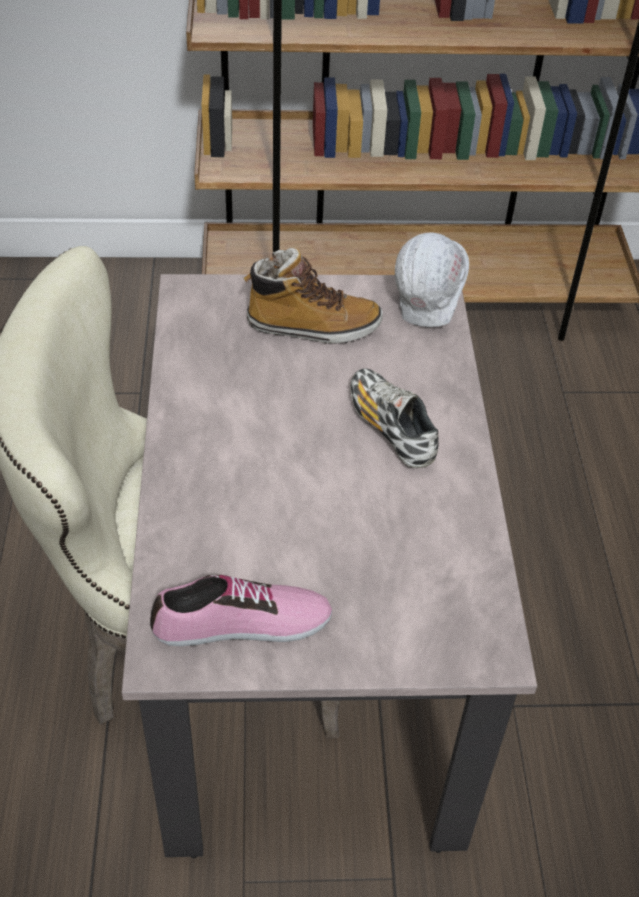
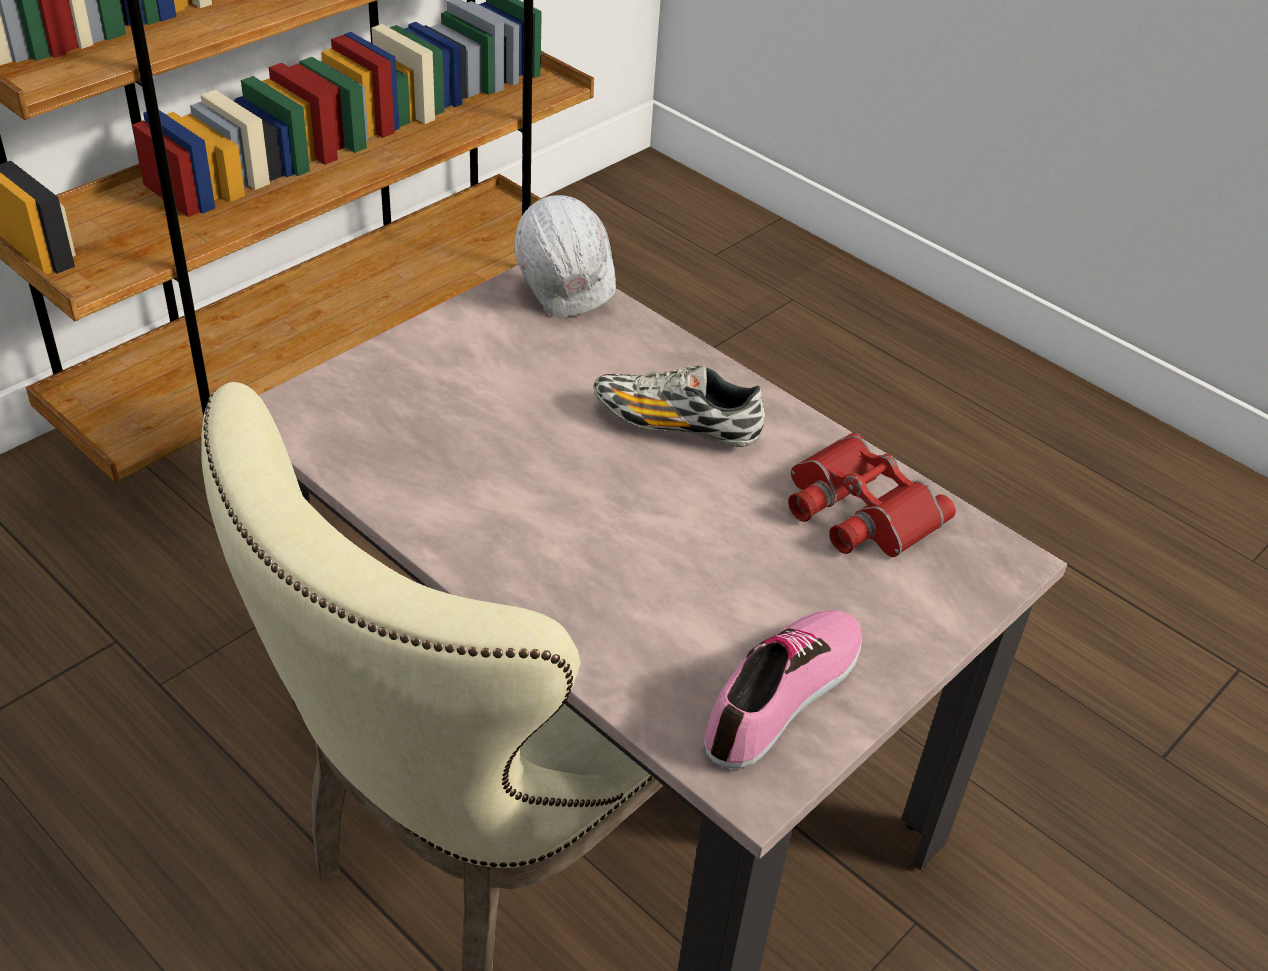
camera: 45 degrees left, 5 degrees down
(312, 327) = (474, 373): boot -> none
(436, 553) = (857, 509): none -> red binoculars

